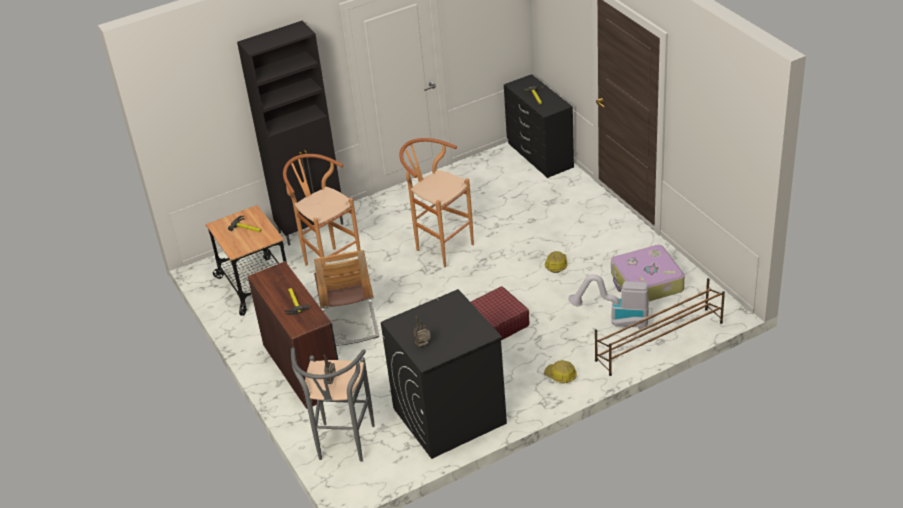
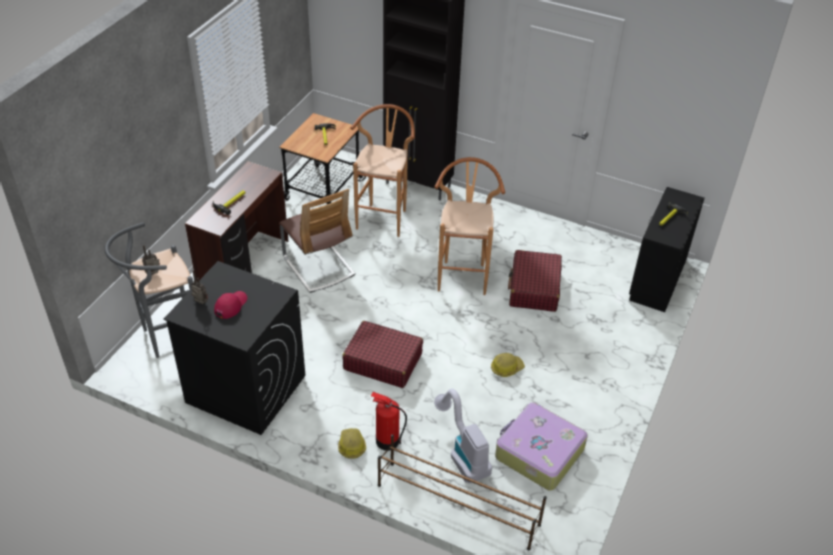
camera: 50 degrees right, 5 degrees up
(349, 323) = (319, 266): chair -> chair turned 75 degrees counterclockwise
(442, 330) = (230, 305): none -> red cap
(491, 217) = (534, 288): none -> red suitcase
(572, 354) = (387, 440): none -> fire extinguisher

